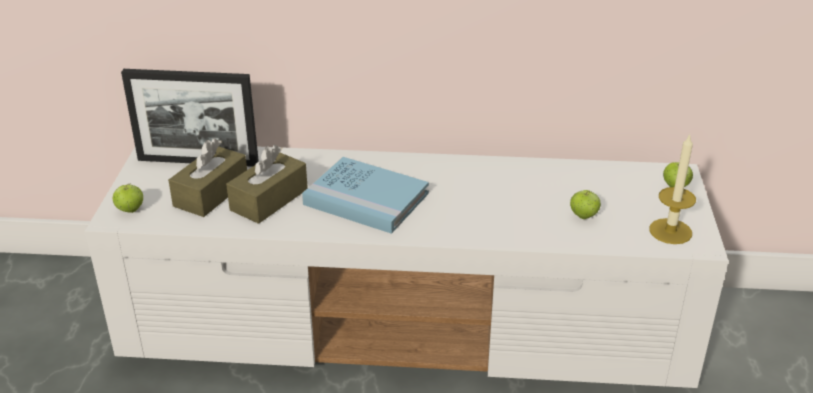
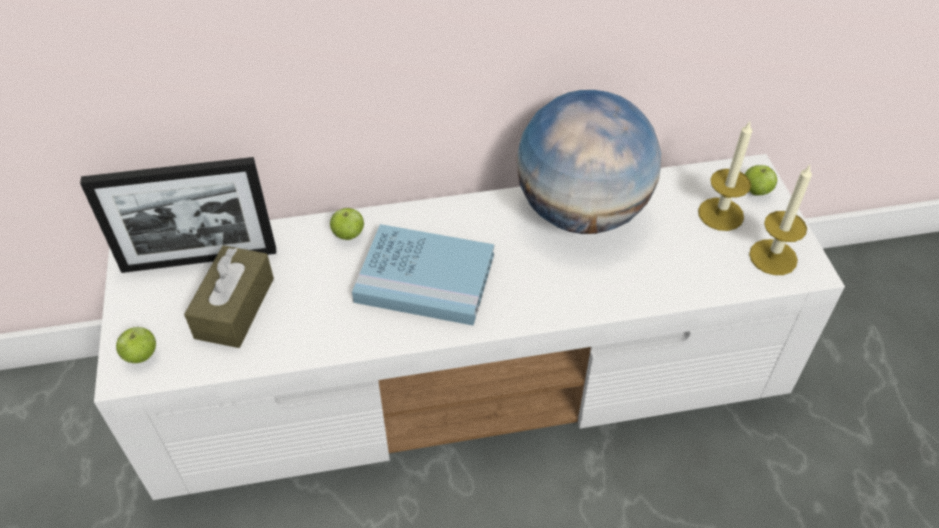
camera: 15 degrees left, 15 degrees up
(269, 200) = (310, 303): brown tissue box -> none
(515, 177) = (581, 211): none -> globe
(583, 216) = (675, 254): apple -> apple (348, 235)
(636, 196) = (720, 214): none -> candle

